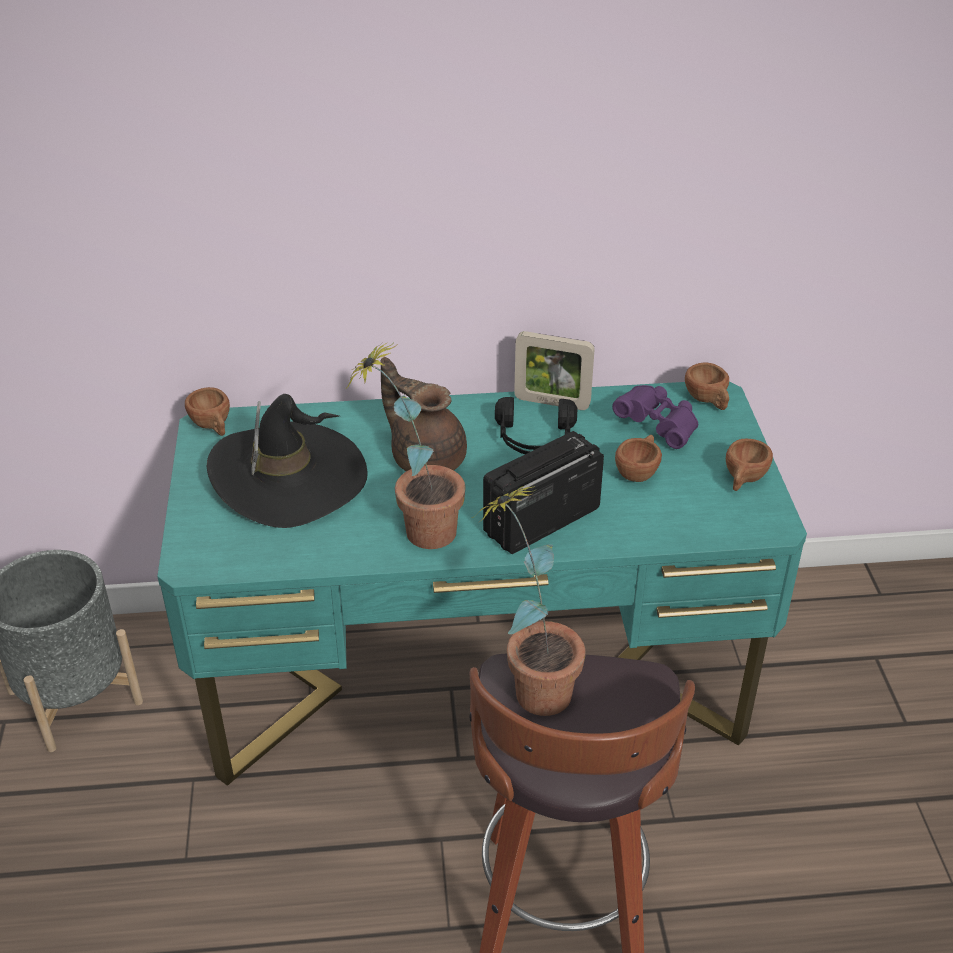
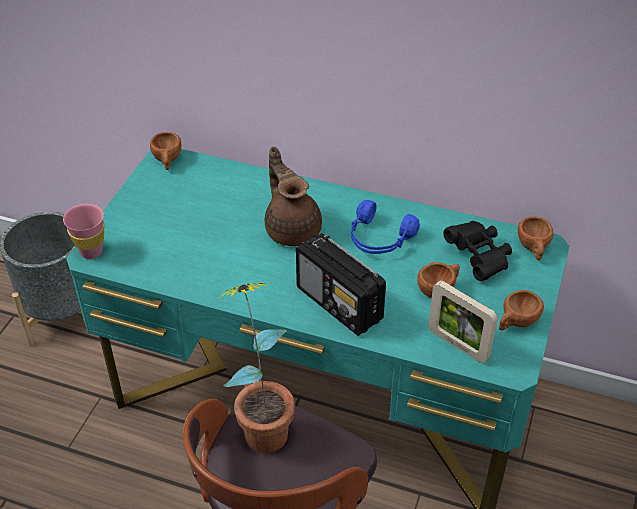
camera: 25 degrees right, 5 degrees up
(188, 558) = (91, 252): none -> pink cup
(289, 477) = (191, 214): black hat -> none
(415, 529) = (248, 281): potted plant -> none
(534, 439) = (378, 239): black headphones -> blue headphones
(540, 521) = (339, 304): radio -> radio turned 120 degrees counterclockwise
(552, 402) = (411, 213): picture frame -> picture frame (458, 345)
(658, 426) = (479, 257): purple binoculars -> black binoculars

